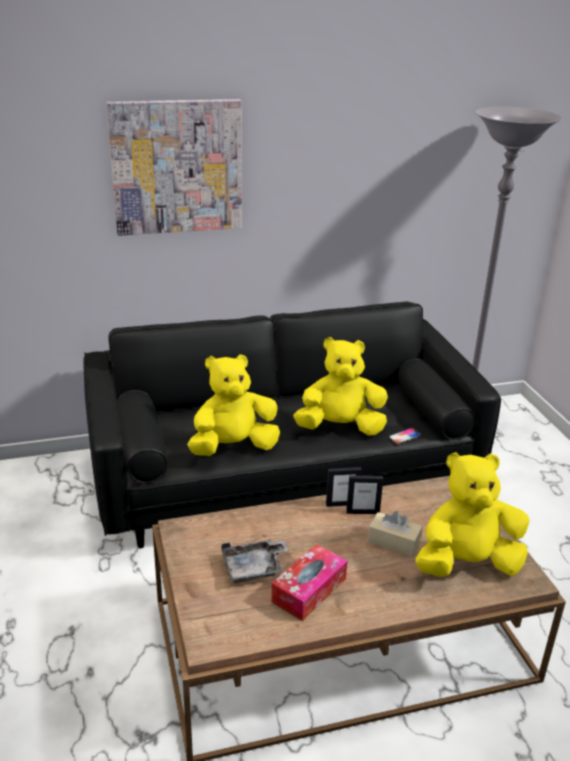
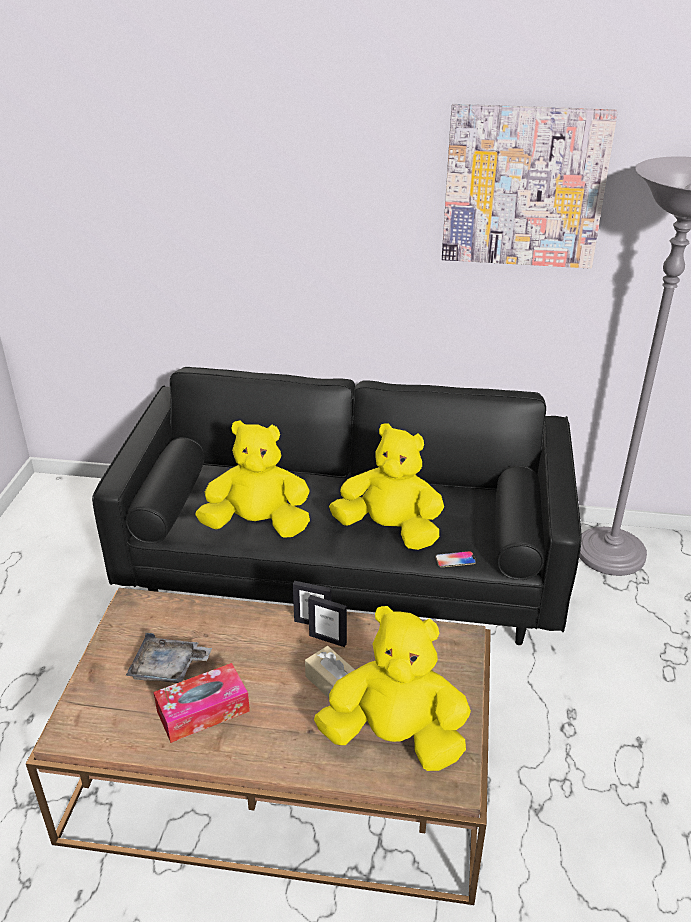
camera: 25 degrees right, 5 degrees up
(177, 167) = (262, 198): picture -> picture (524, 187)

